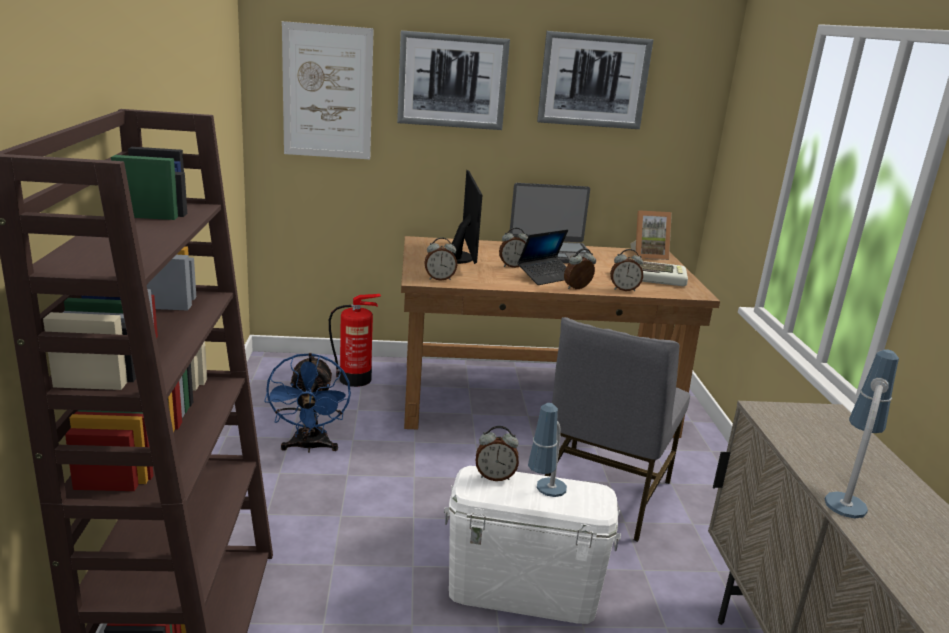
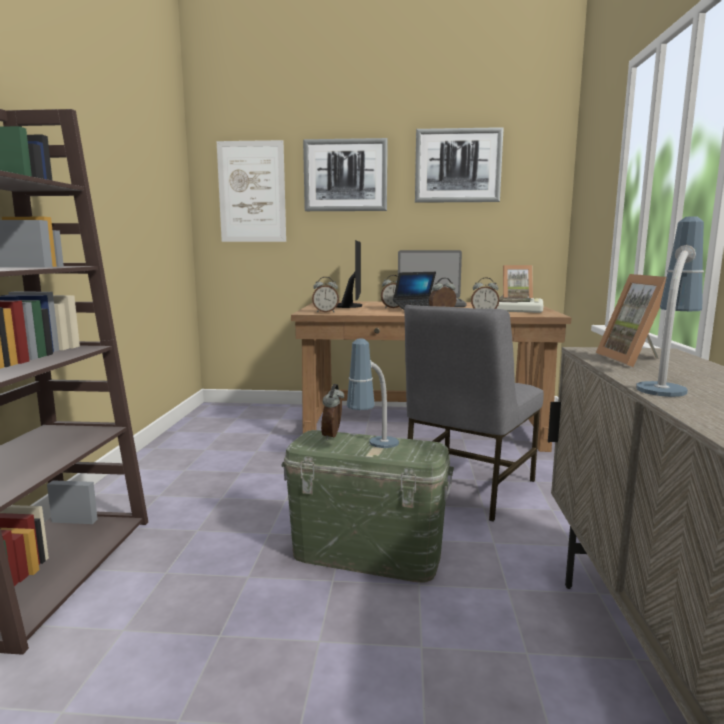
camera: 10 degrees right, 10 degrees down
(309, 447) = (218, 455): blue fan -> none
(356, 379) = (276, 416): fire extinguisher -> none
(495, 476) = (333, 436): alarm clock -> alarm clock turned 90 degrees clockwise
(523, 590) = (367, 554): white storage box -> green storage box
(812, 436) = (635, 360): none -> picture frame

